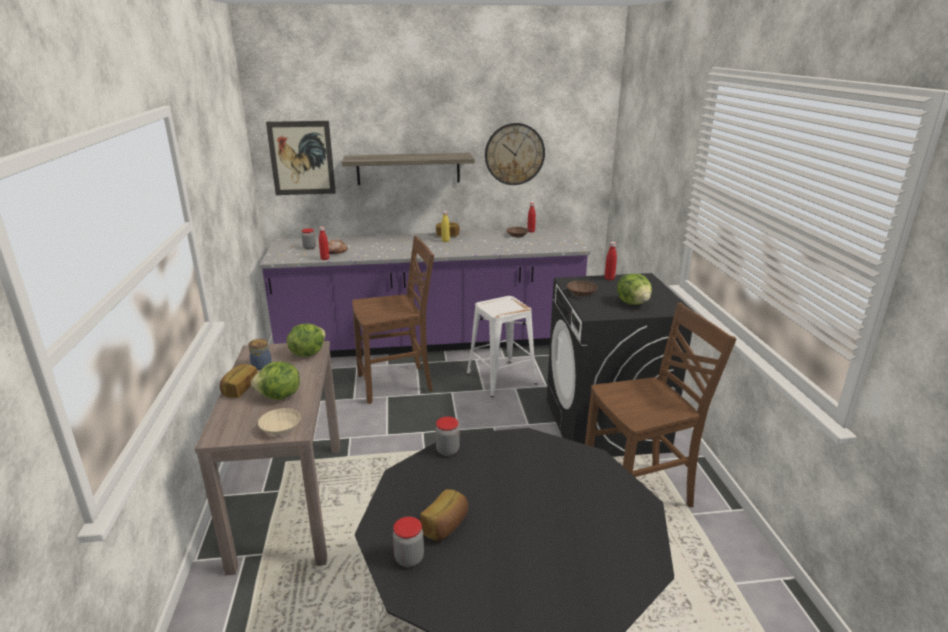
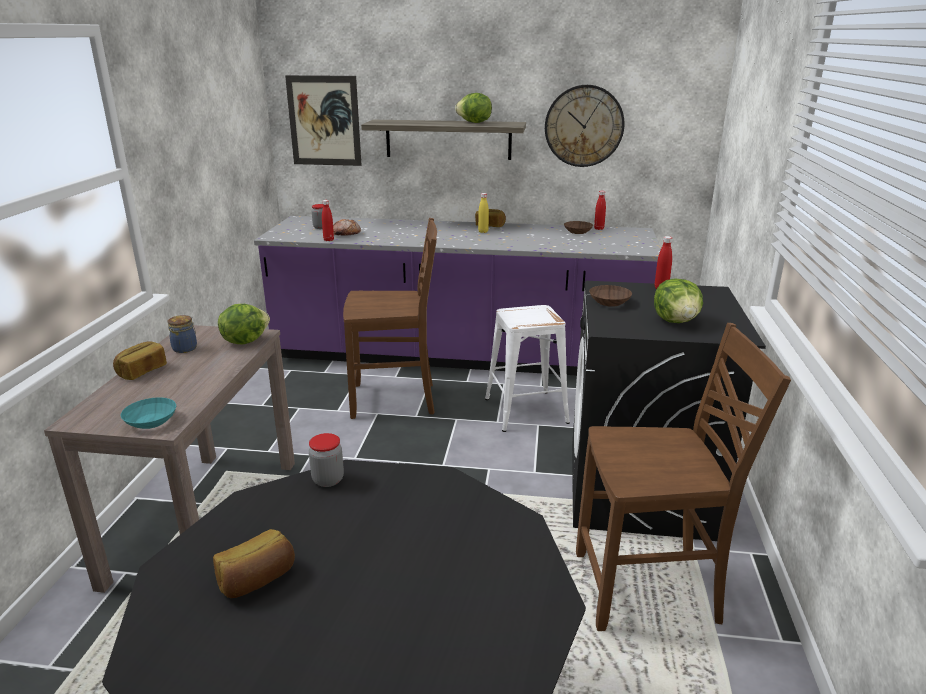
camera: 15 degrees right, 0 degrees up
(279, 396) = (177, 385): lettuce -> lettuce (474, 123)
(280, 428) = (151, 421): beige bowl -> turquoise bowl
(409, 558) = (180, 614): jar -> none

